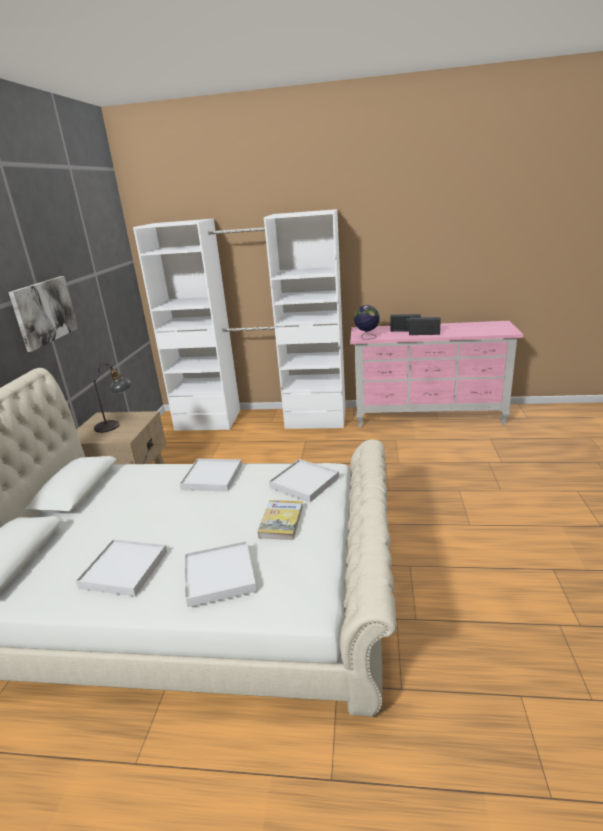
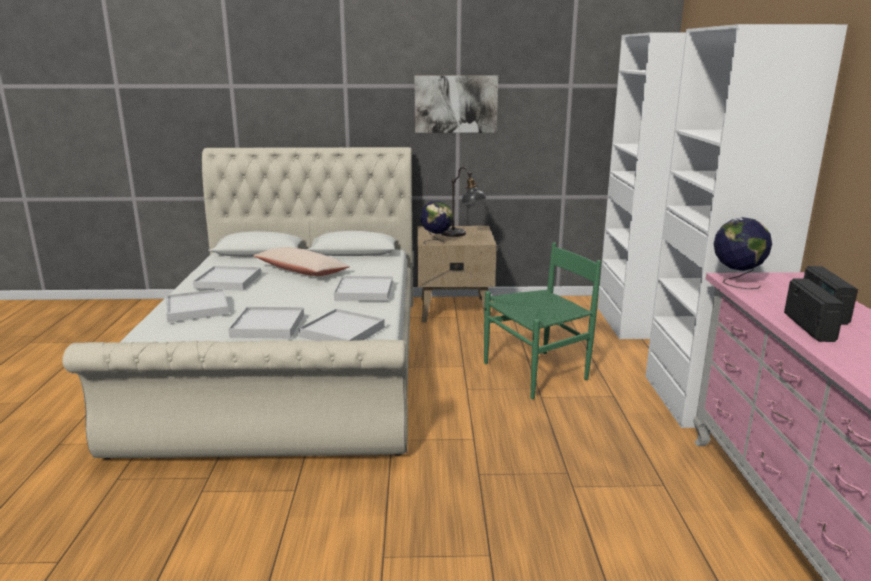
camera: 80 degrees right, 5 degrees down
(121, 519) = (302, 271): none -> beige pillow
(128, 434) = (436, 242): none -> globe
(267, 461) = (537, 373): none -> green chair
(281, 521) = (268, 326): book -> white tray

